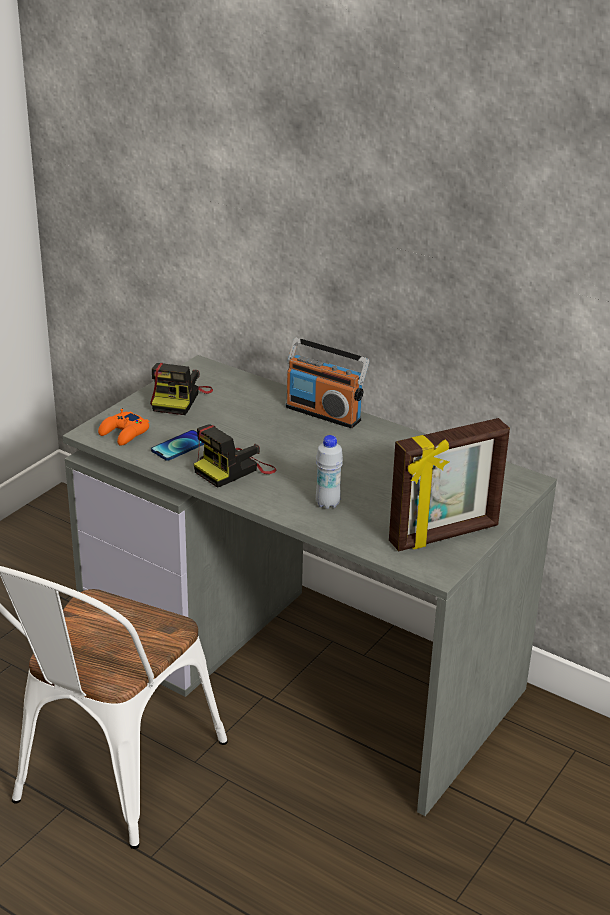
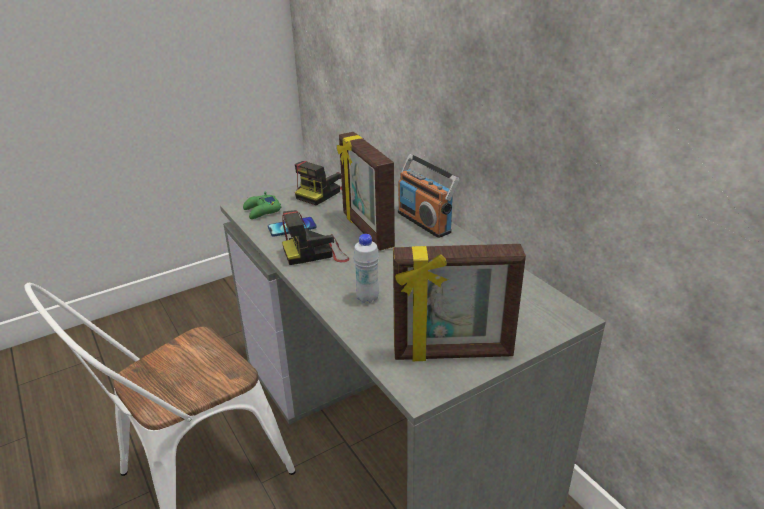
camera: 25 degrees right, 0 degrees up
(124, 433) = (262, 211): orange game controller -> green game controller
(267, 434) = (366, 230): none -> picture frame

